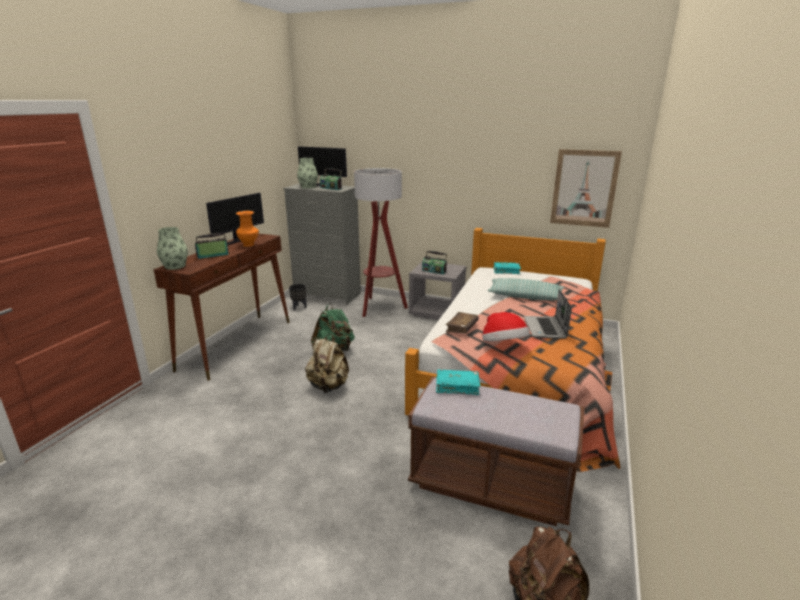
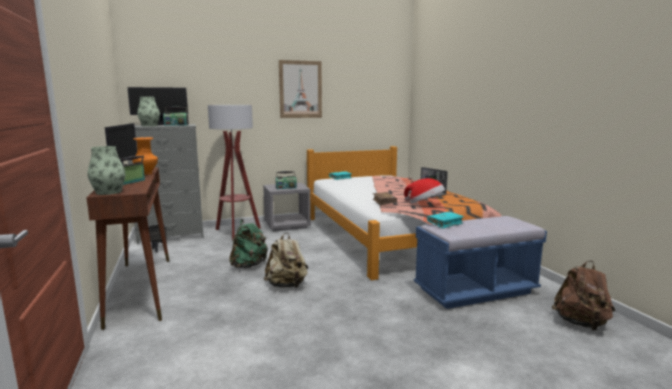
camera: 40 degrees left, 10 degrees down
(490, 484) = (475, 291): brown bench -> blue bench
(525, 296) = (380, 185): pillow -> none
(584, 188) = (376, 112): picture -> picture (300, 89)

